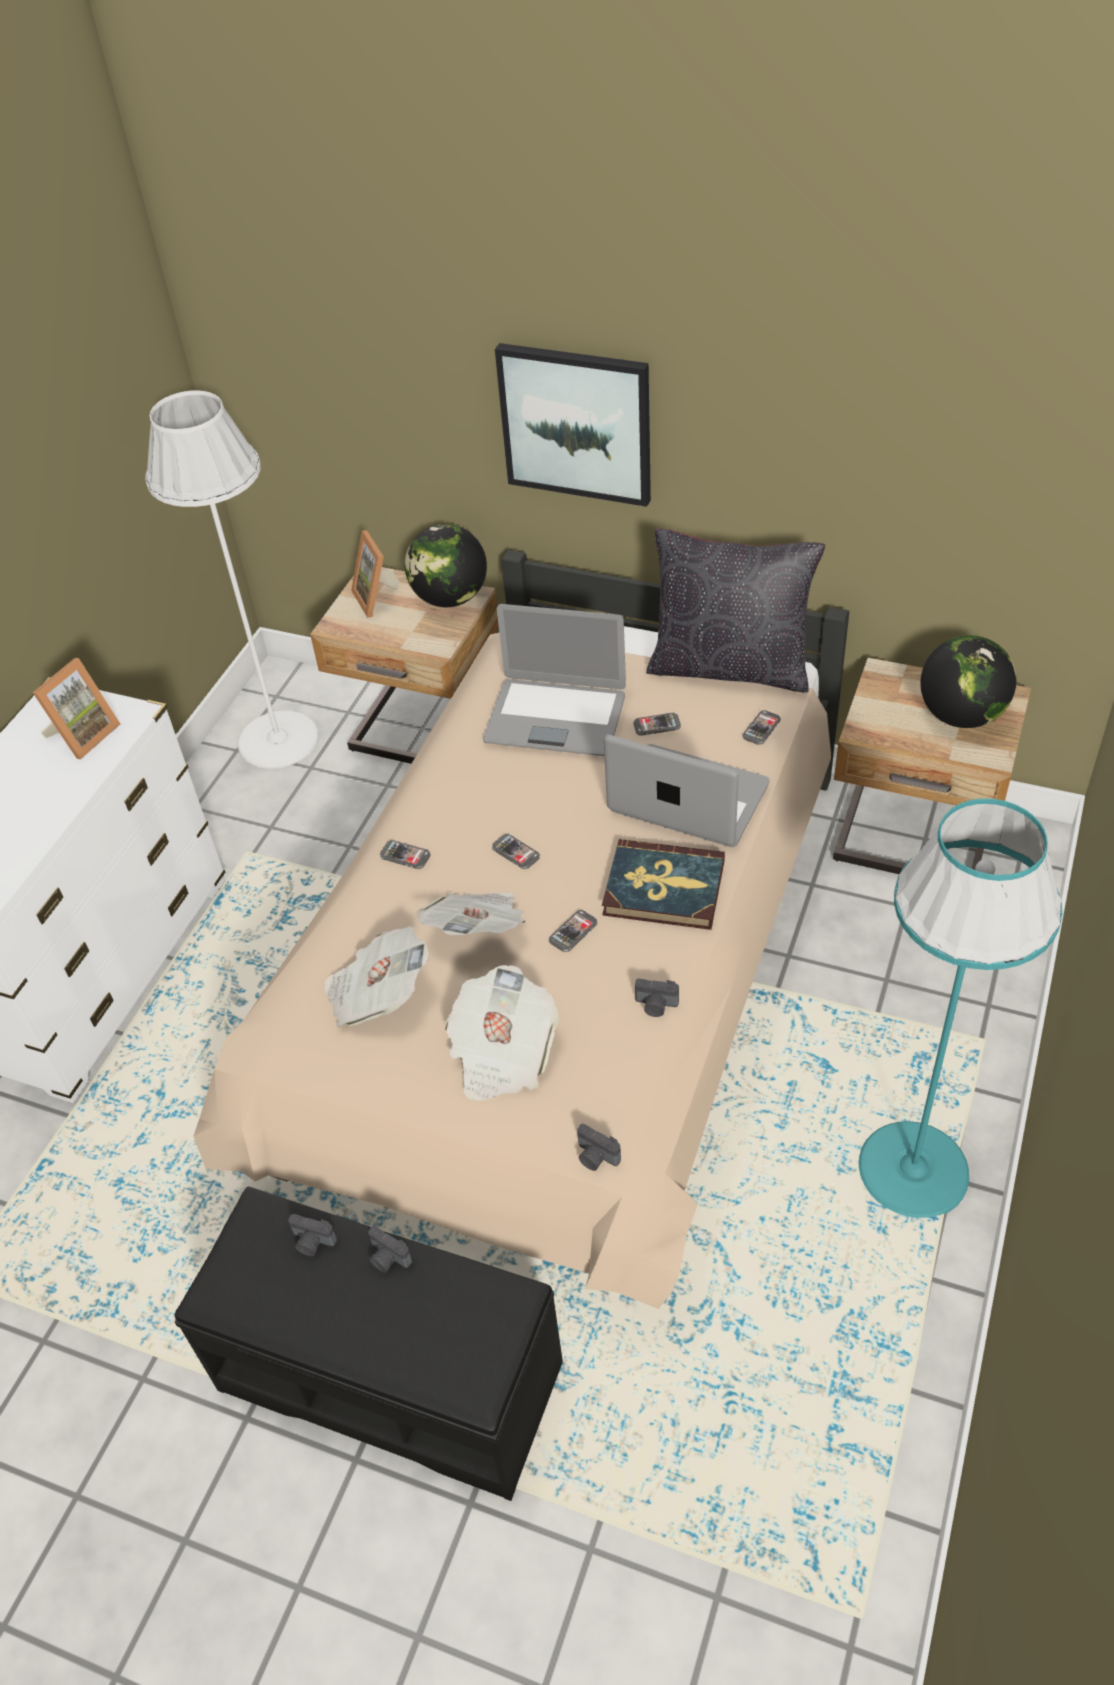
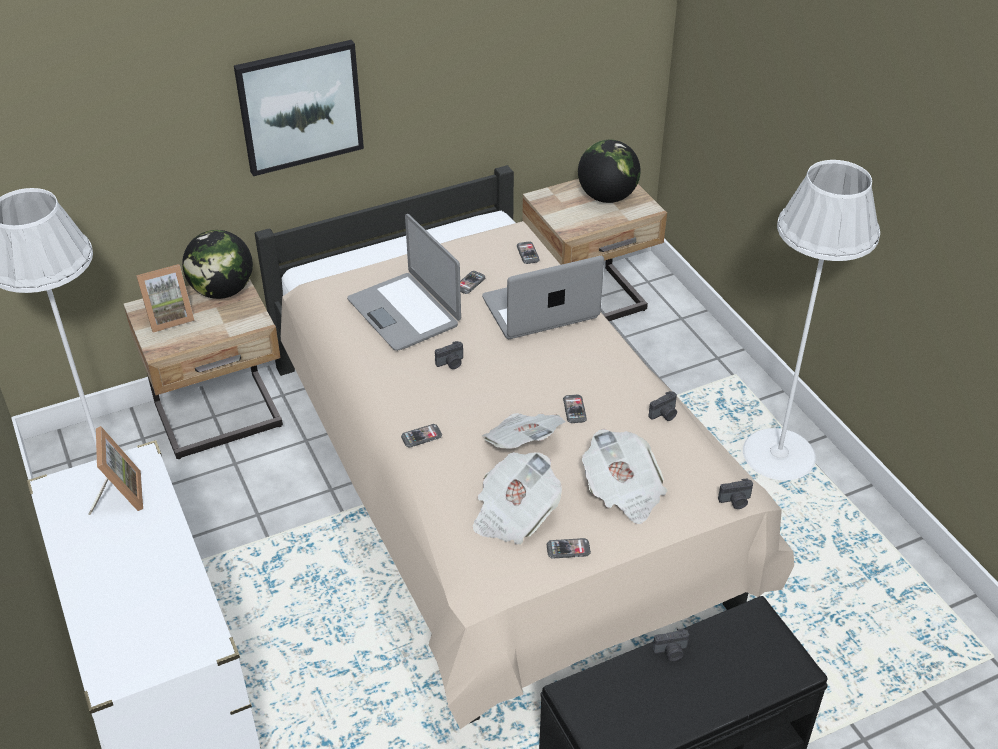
camera: 50 degrees left, 5 degrees down
(312, 1242) = (622, 679): camera -> camera (451, 363)
(378, 598) = (169, 317): picture frame -> picture frame turned 45 degrees counterclockwise
(516, 852) = (485, 393): phone -> phone (568, 549)
(556, 717) = (405, 312): laptop -> laptop turned 90 degrees clockwise
(664, 888) = (590, 359): book -> none
(730, 667) = (467, 232): black pillow -> none
(912, 1169) = (778, 455): turquoise floor lamp -> white floor lamp

